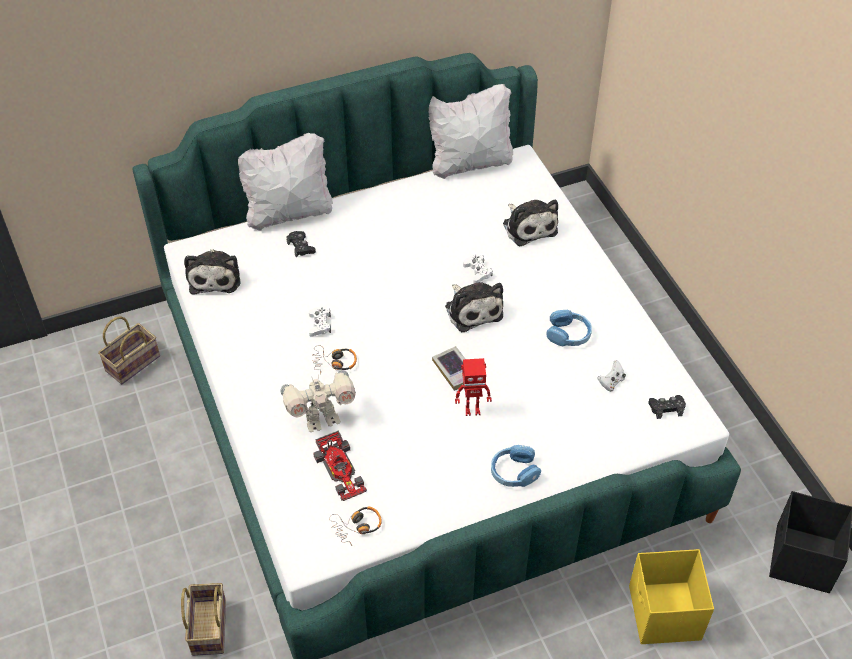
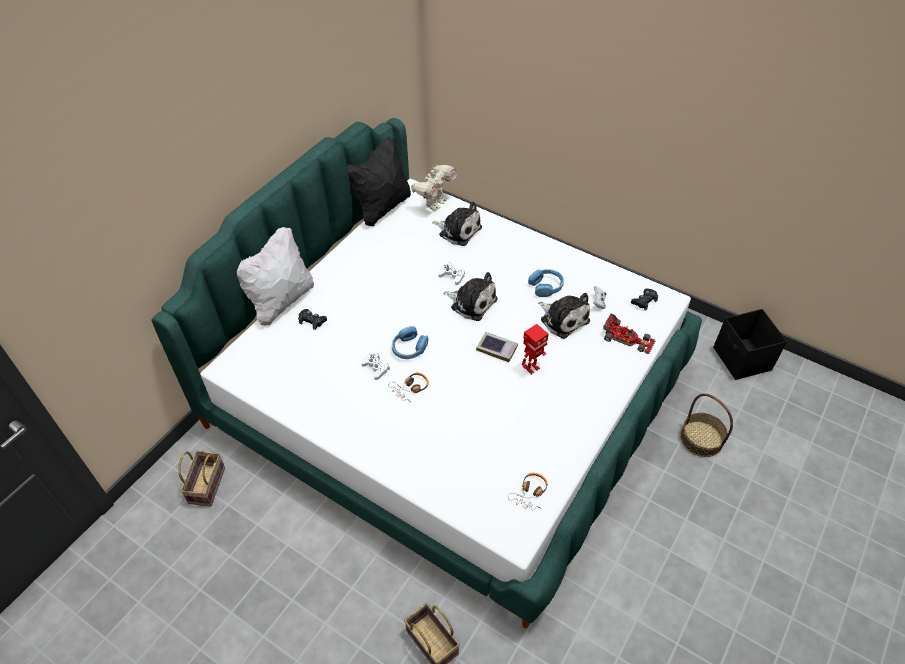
camera: 35 degrees left, 0 degrees up
(215, 276) = (264, 375): plush toy -> plush toy (563, 319)
(321, 419) = (437, 433): toy robot -> toy robot (435, 203)
(341, 470) = (483, 461): toy car -> toy car (627, 338)
(469, 163) = (382, 207): white pillow -> black pillow
(514, 472) = (594, 393): blue headphones -> blue headphones (409, 348)
(664, 614) = (701, 438): yellow storage box -> basket

